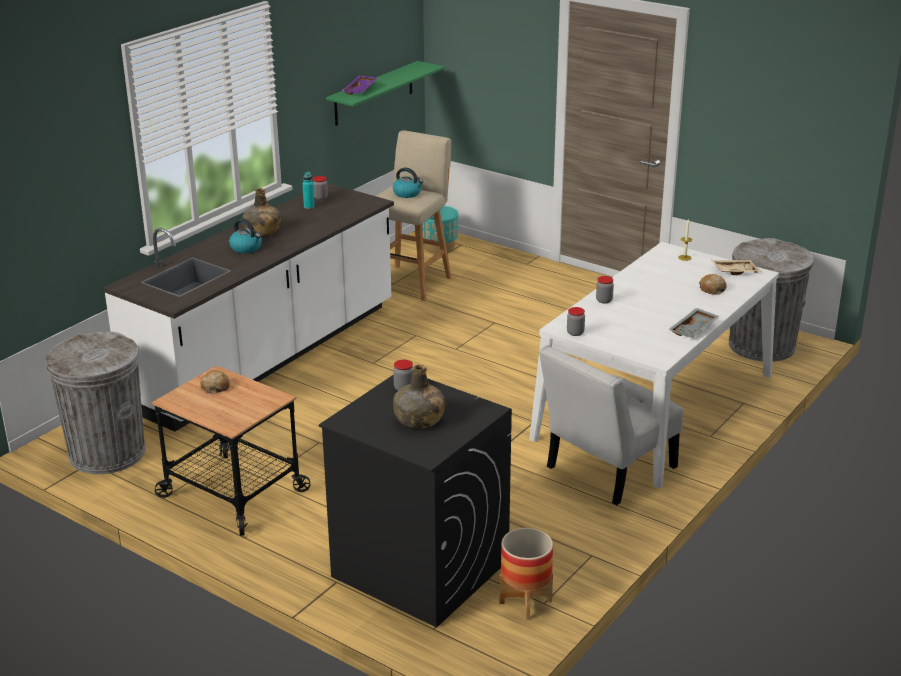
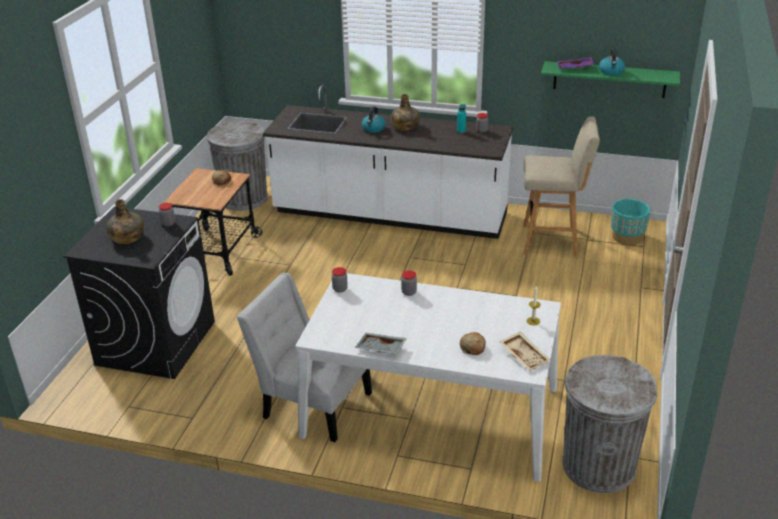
camera: 70 degrees right, 5 degrees up
(407, 193) = (553, 165): kettle -> kettle (611, 72)
(525, 602) = (128, 397): planter -> none

